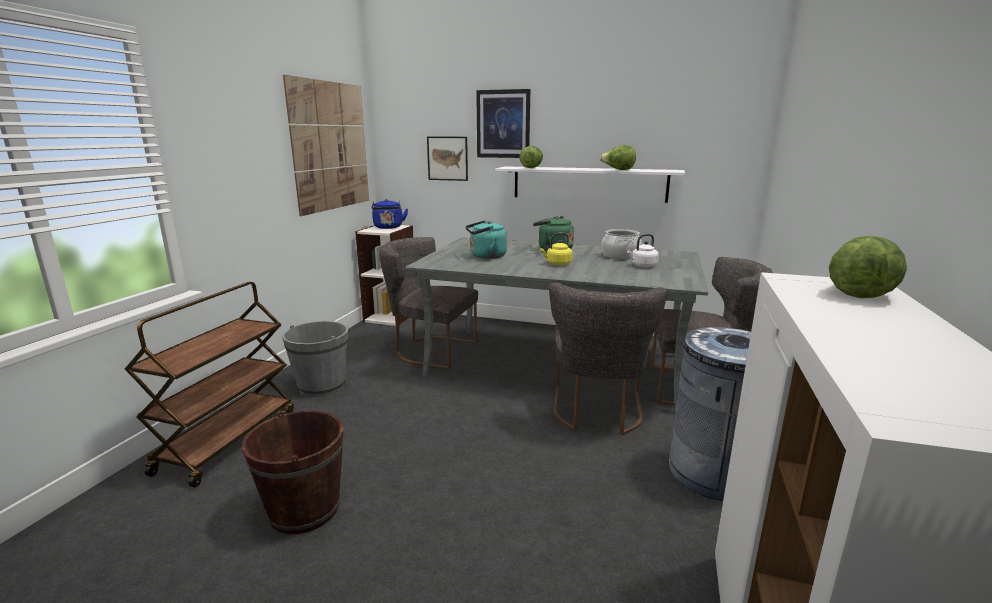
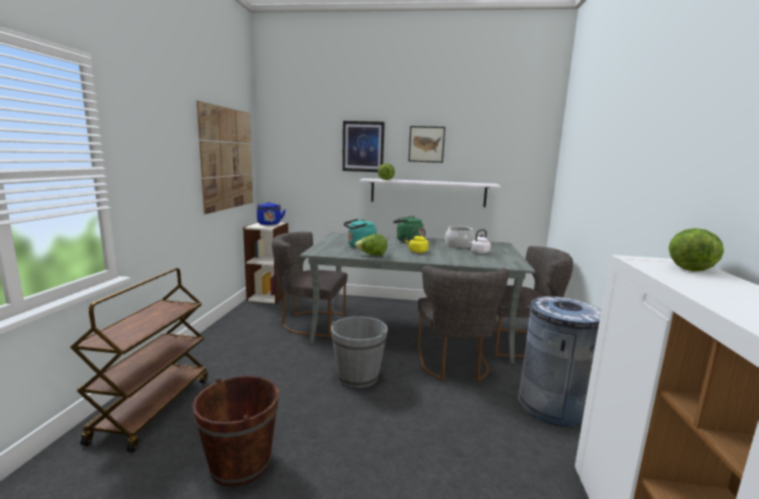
camera: 10 degrees left, 5 degrees down
(322, 386) = (226, 355): grey bucket -> grey bucket (358, 376)
(447, 158) = (318, 171): picture -> picture (426, 144)
(618, 170) = (451, 182): lettuce -> lettuce (371, 255)

